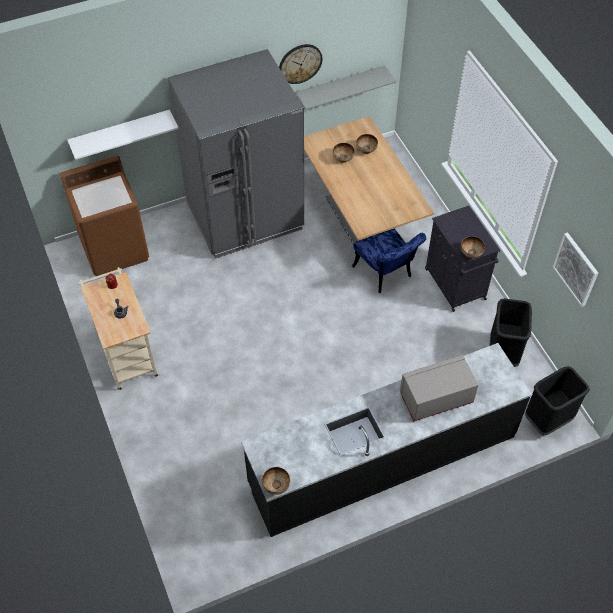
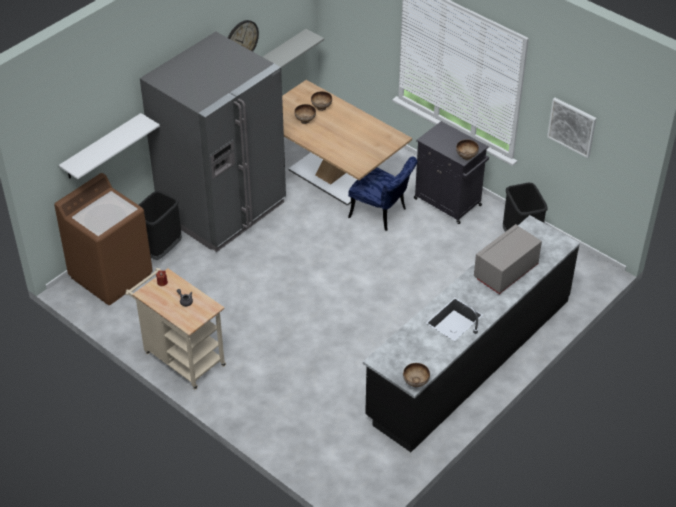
camera: 25 degrees left, 10 degrees down
(548, 419) = (587, 278): black trash can -> black trash can (160, 250)

